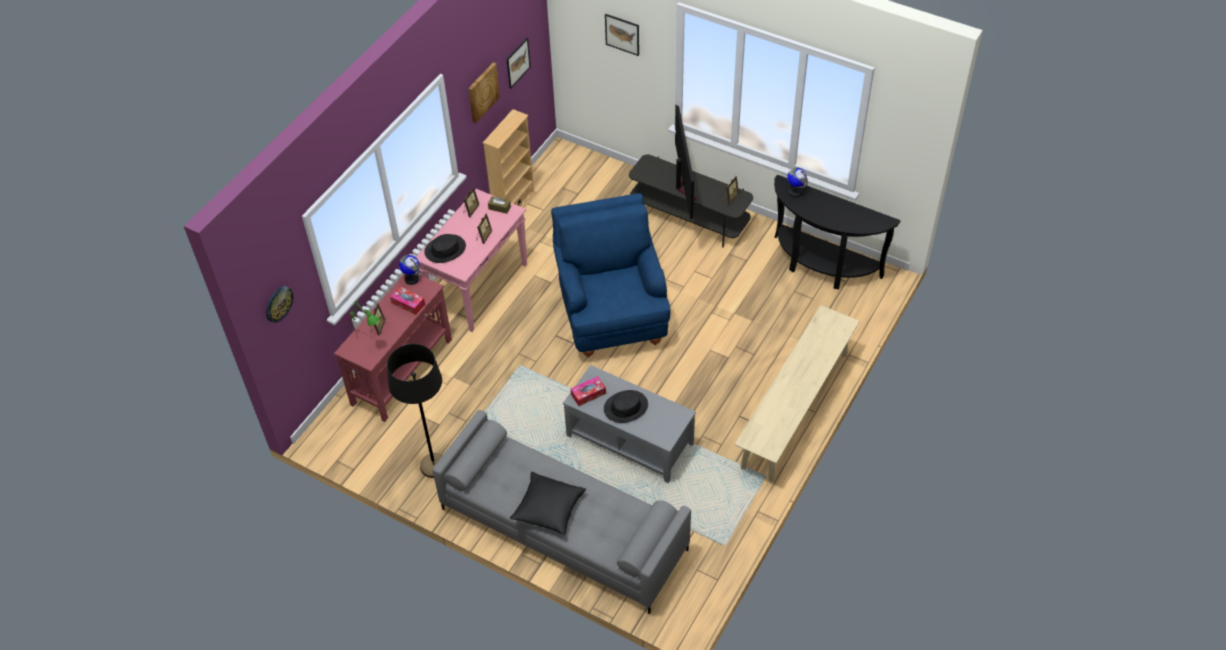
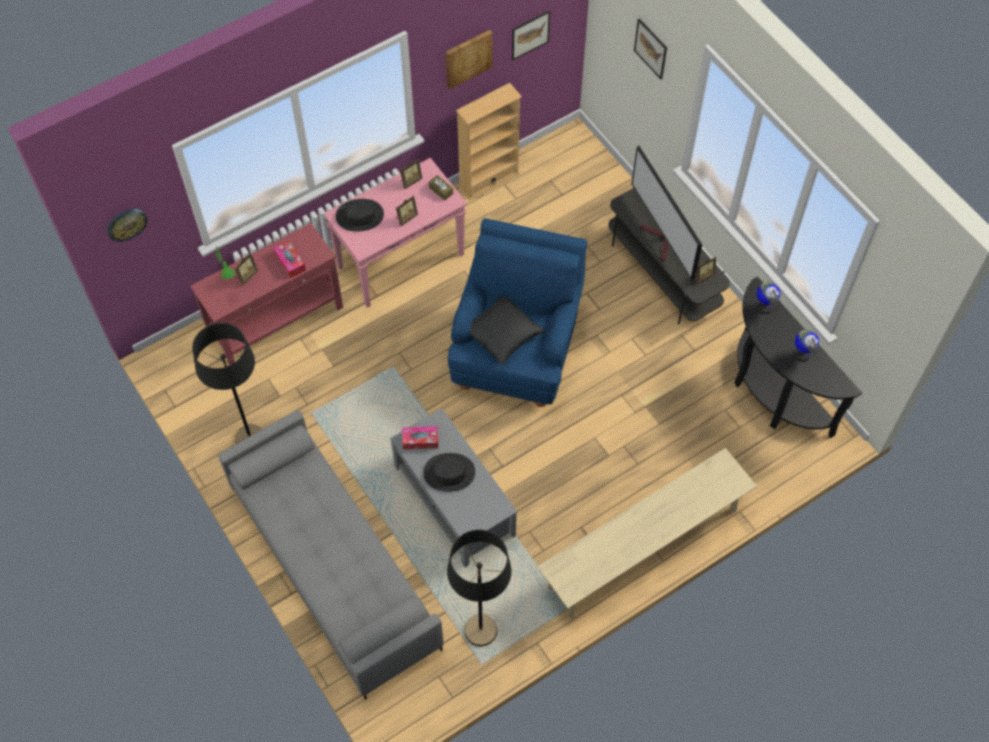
camera: 25 degrees right, 10 degrees up
(411, 279) = (309, 235): globe -> globe (801, 354)
(548, 509) = (311, 548): black pillow -> black pillow (502, 334)
(683, 186) = (661, 241): television -> television turned 135 degrees clockwise
(709, 522) = (480, 630): none -> black floor lamp

